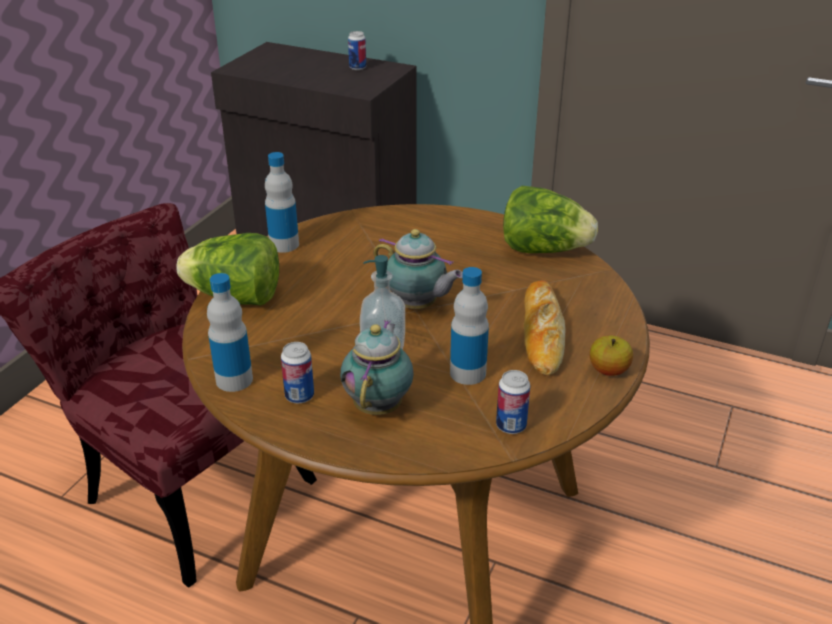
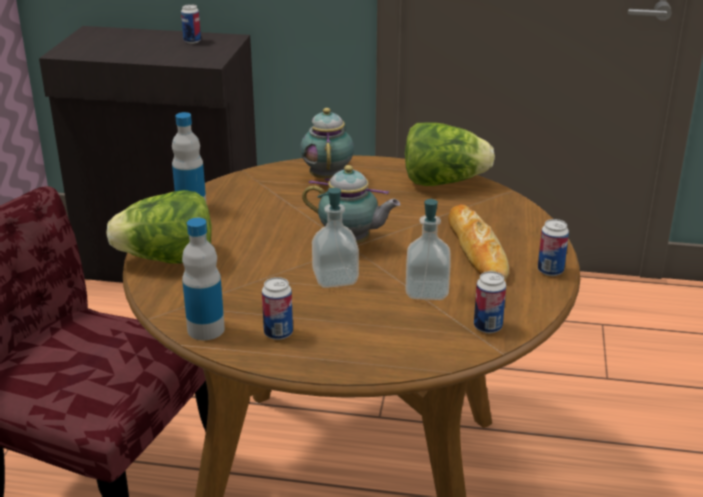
camera: 15 degrees left, 5 degrees down
(379, 405) = (359, 329): teapot -> teapot (328, 177)
(467, 373) = (427, 291): bottle -> soap dispenser
(608, 370) = (550, 271): apple -> can

